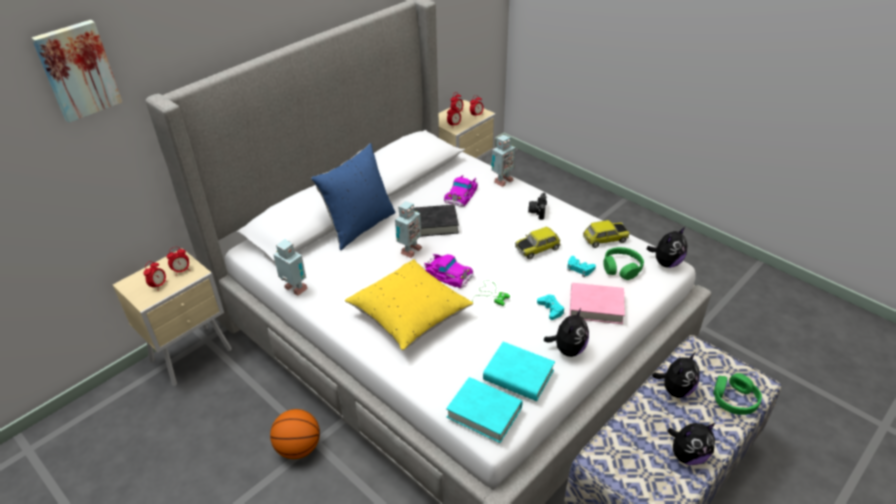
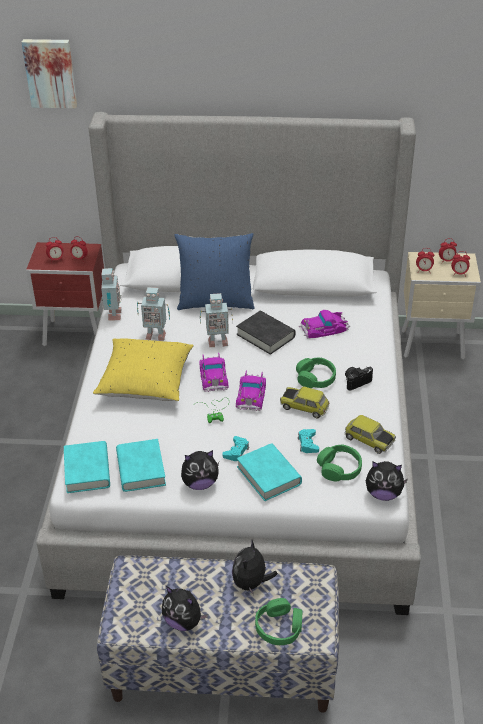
camera: 50 degrees right, 0 degrees up
(193, 355) = (77, 335): beige nightstand -> red nightstand
(298, 448) = (52, 438): basketball -> none
(493, 266) = (251, 394): none -> toy car
(502, 181) = (373, 340): toy robot -> toy robot (155, 335)
(512, 227) = (315, 378): none -> green headphones
(596, 306) = (269, 475): pink book -> turquoise book
(675, 389) = (251, 583): plush toy -> plush toy turned 105 degrees clockwise

